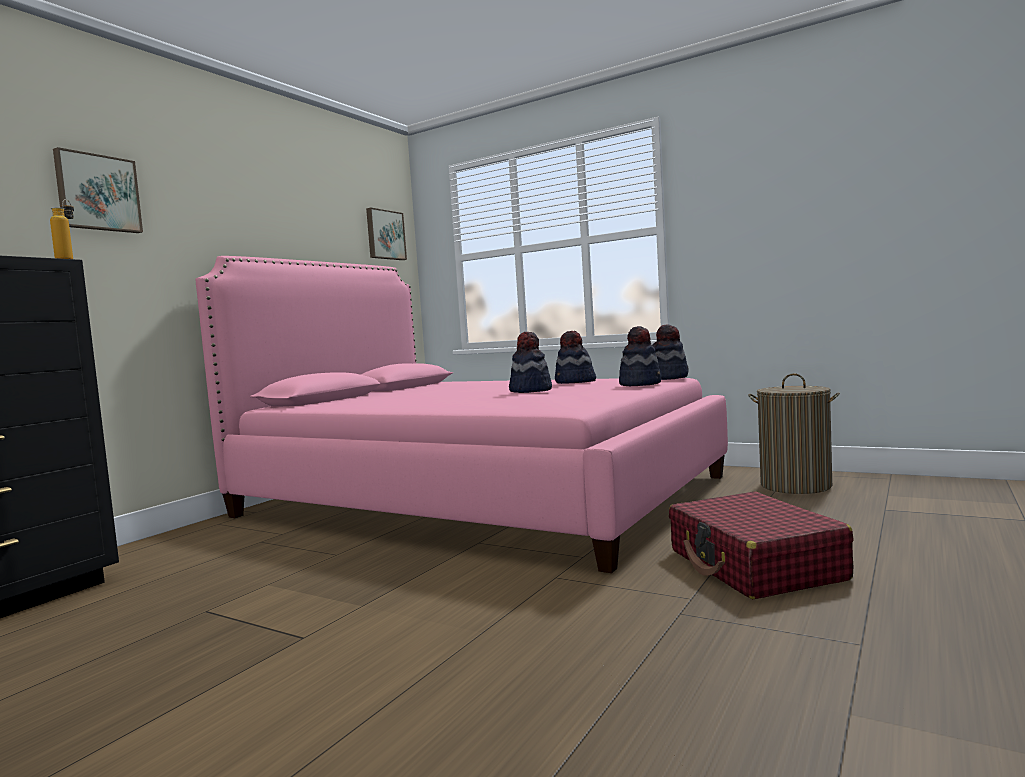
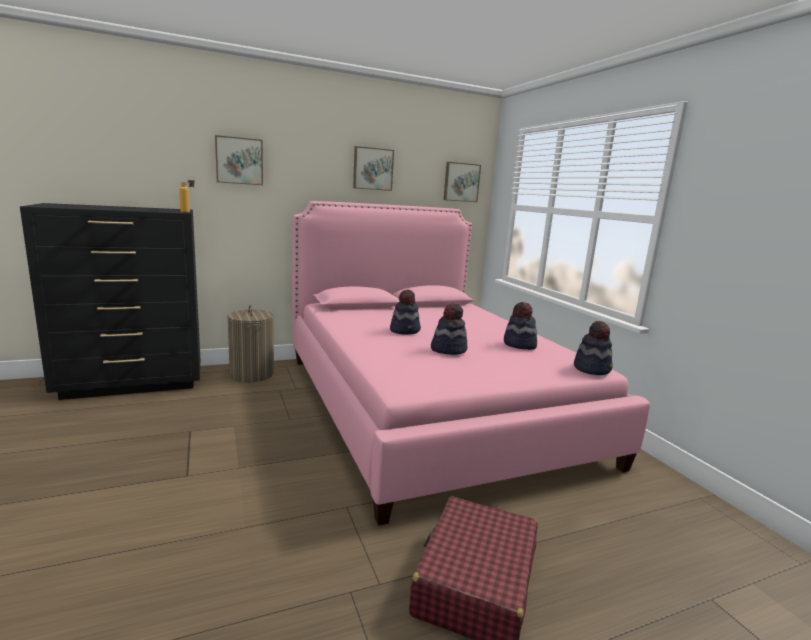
camera: 35 degrees right, 10 degrees up
(285, 214) = (372, 169): none -> picture
(640, 384) = (539, 372): hat -> hat (405, 330)
(795, 485) = (676, 517): laundry basket -> laundry basket (251, 374)

